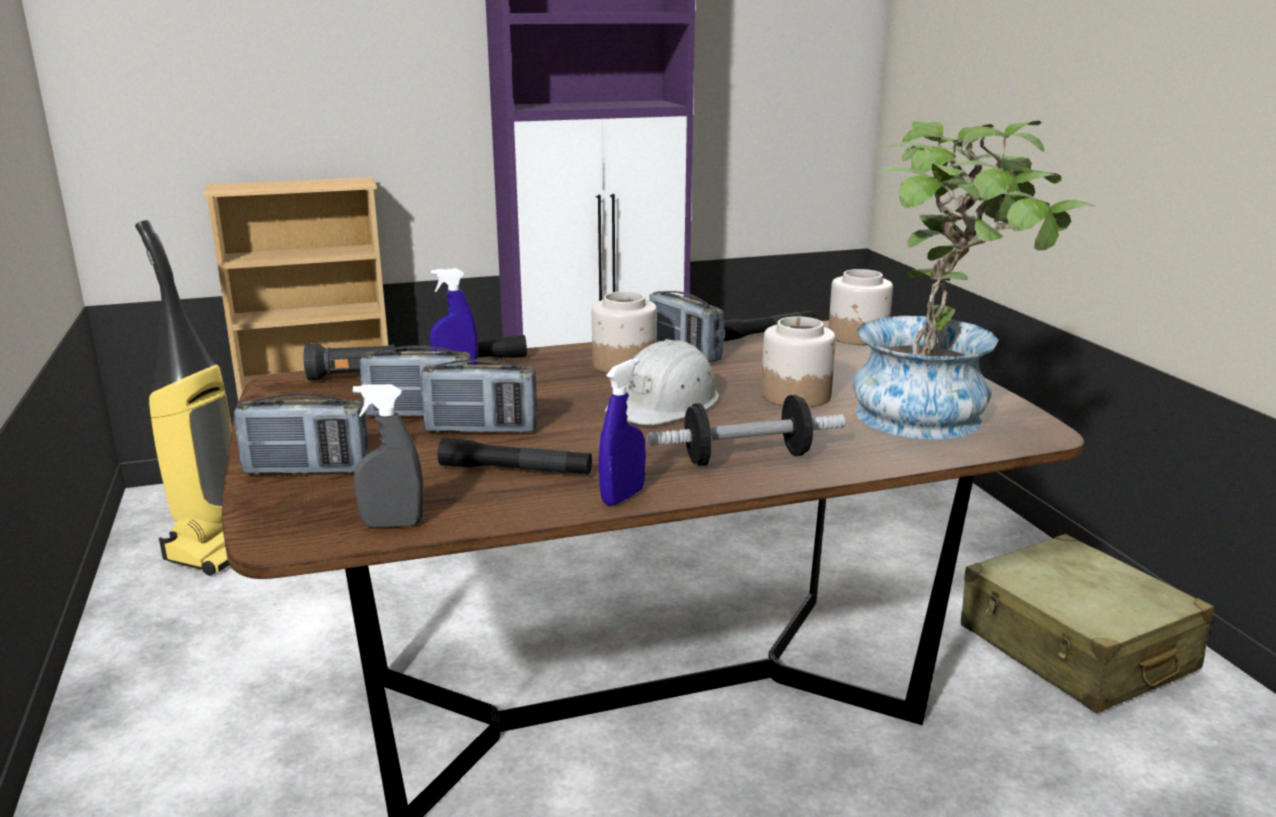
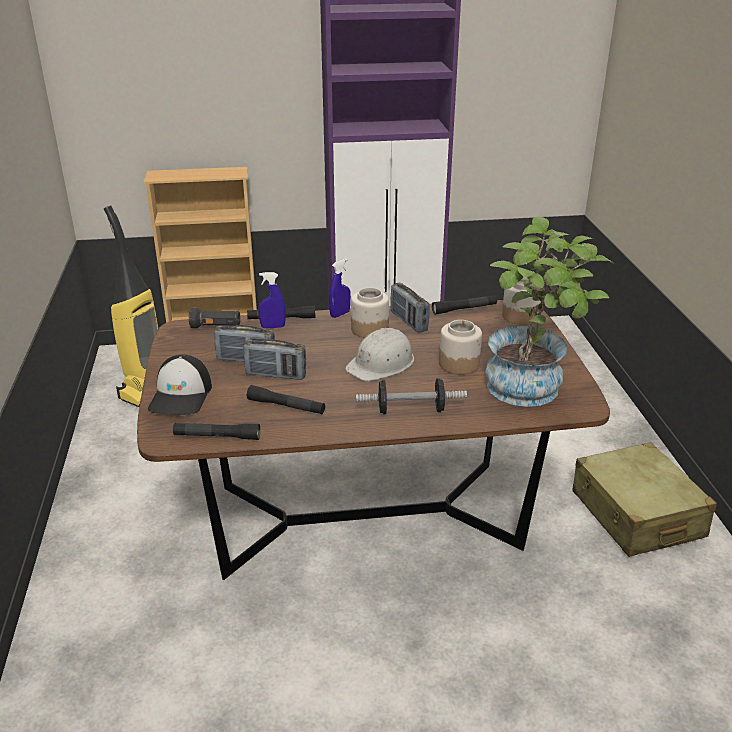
camera: 10 degrees right, 10 degrees up
(307, 470) = (181, 396): radio -> cap
(392, 524) = (217, 436): grey spray bottle -> black flashlight
(622, 497) = (335, 430): blue spray bottle -> blue spray bottle (340, 314)

